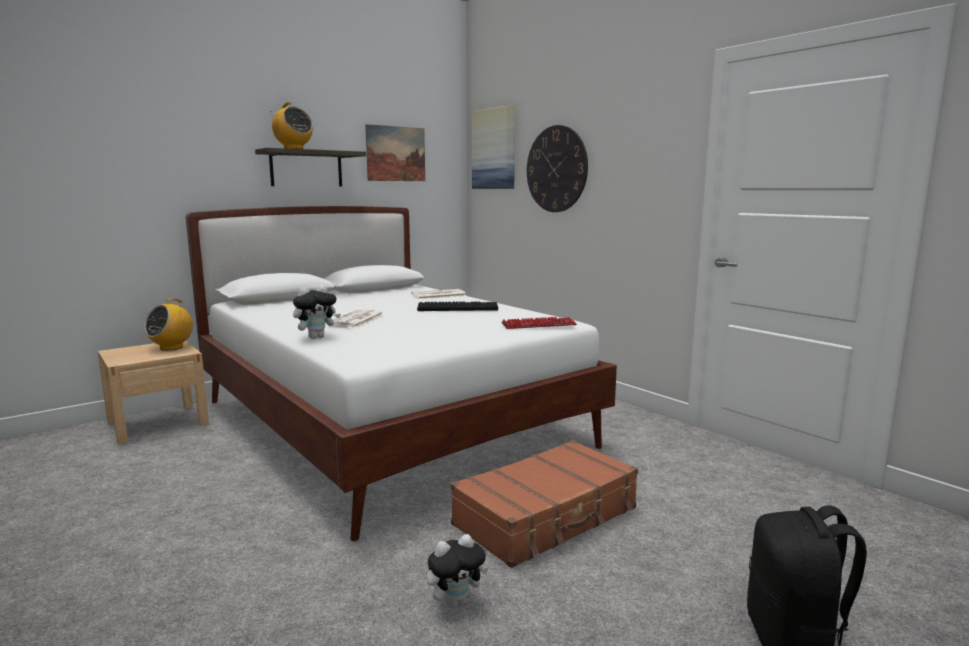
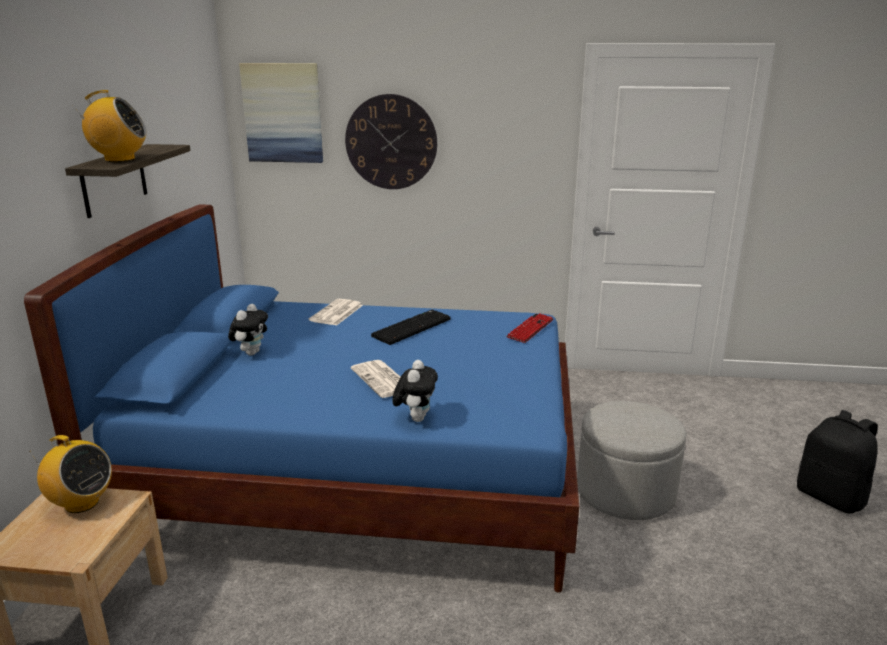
camera: 45 degrees left, 10 degrees up
(171, 347) = (81, 503): radio -> radio turned 45 degrees counterclockwise
(389, 422) = (359, 472): white bed -> blue bed
(396, 154) = (180, 133): picture -> none
(456, 602) = (692, 584): plush toy -> plush toy (251, 352)
(547, 517) = (625, 492): brown suitcase -> grey ottoman

